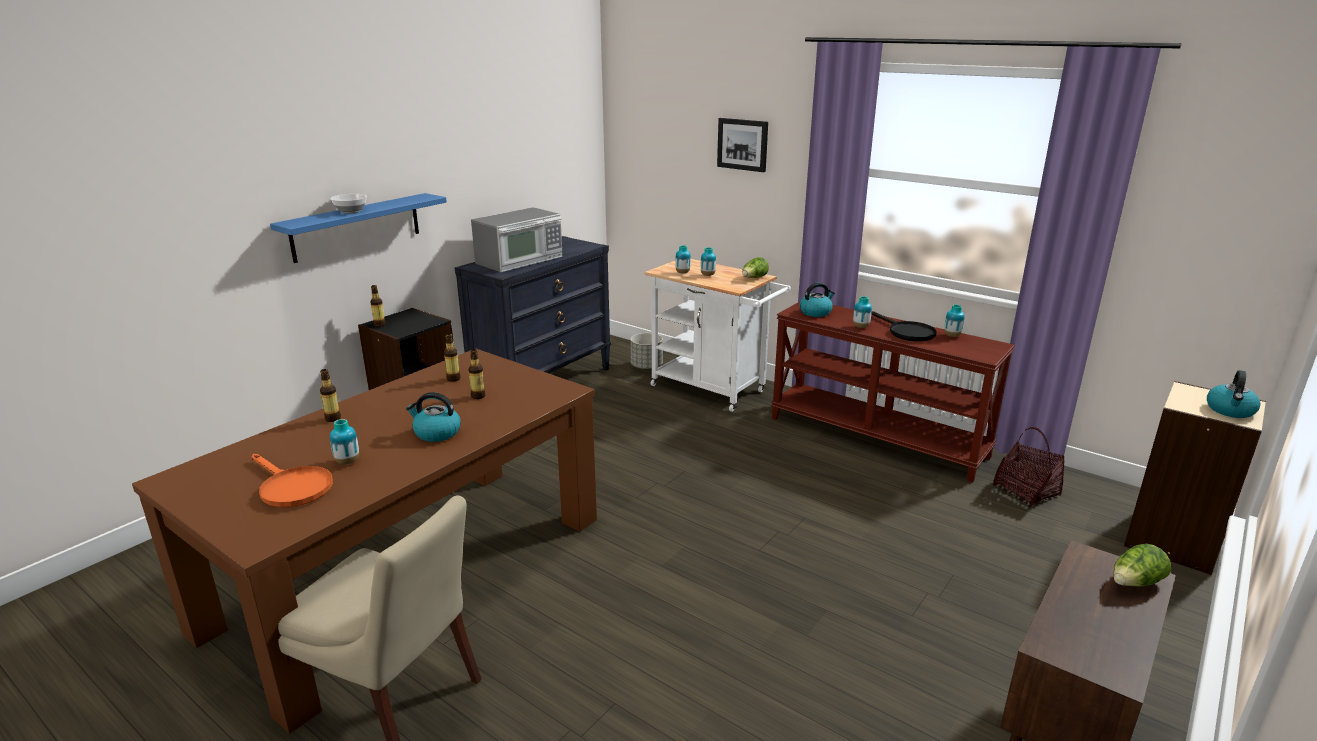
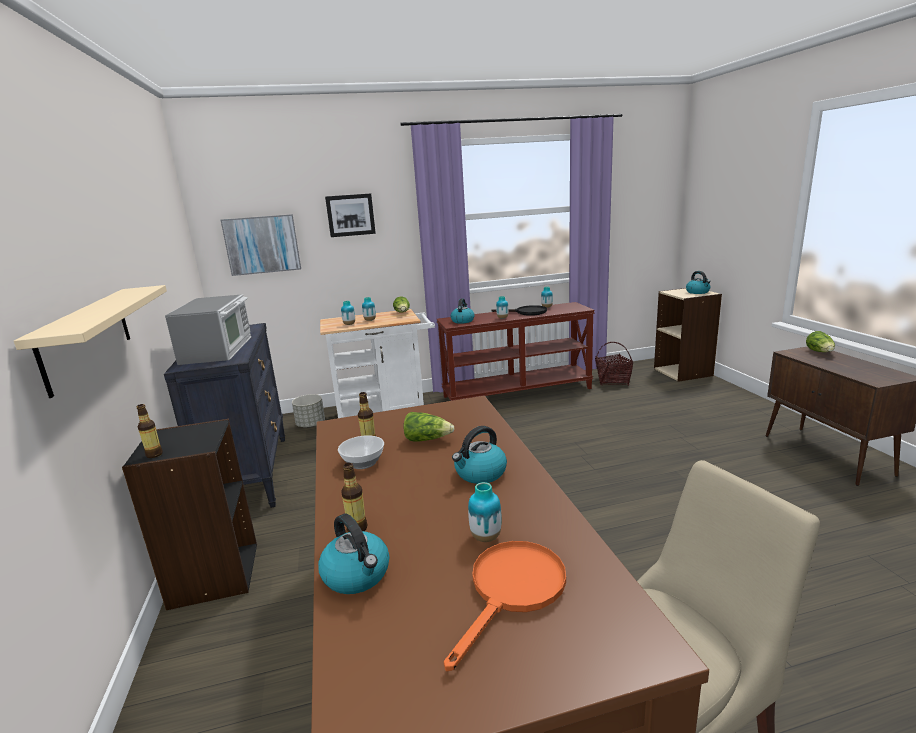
camera: 50 degrees left, 5 degrees down
(284, 437) = (357, 575): none -> kettle
(291, 487) = (512, 591): orange frying pan -> orange frying pan turned 45 degrees counterclockwise
(350, 211) = (99, 310): bowl -> bowl (364, 463)
(356, 227) = (87, 336): blue shelf -> beige shelf
(478, 396) = (427, 439): bottle -> lettuce
(656, 160) = (262, 244): none -> picture

